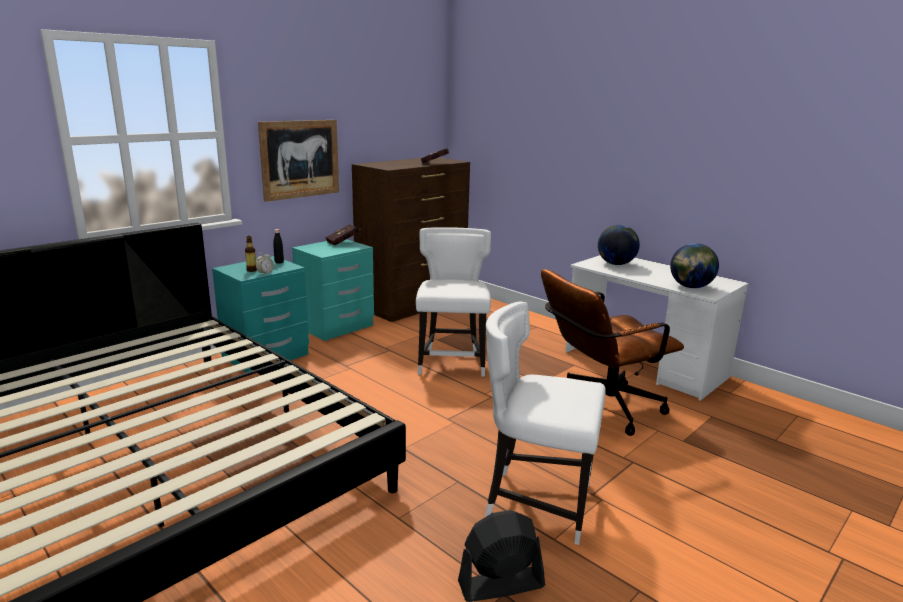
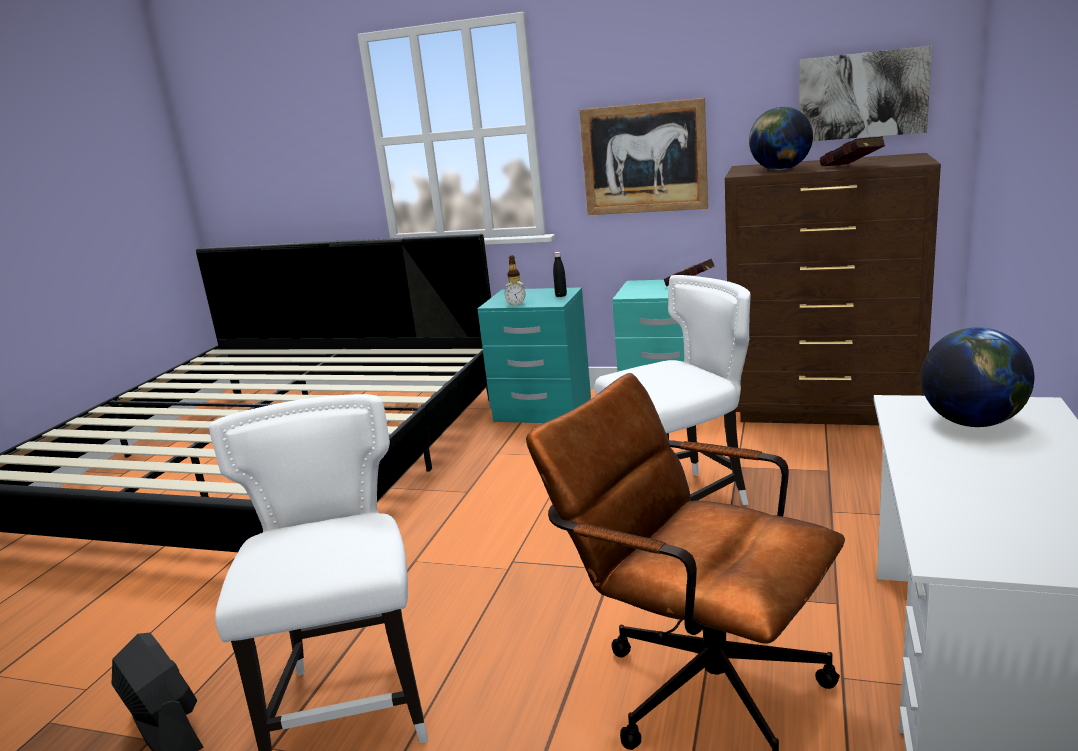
camera: 65 degrees right, 0 degrees up
(407, 124) = (862, 95): none -> picture
(690, 287) = (966, 525): globe -> globe (780, 170)

